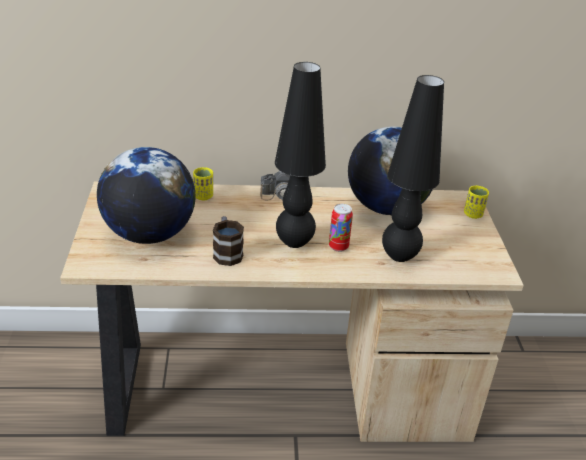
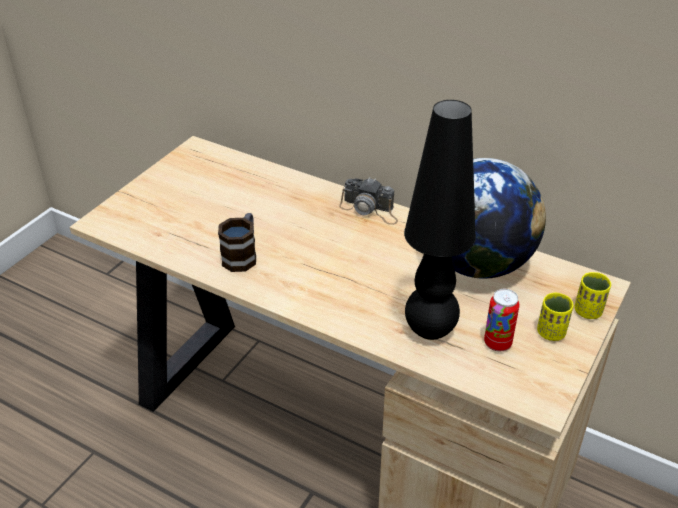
camera: 35 degrees right, 5 degrees up
(149, 235) = (187, 209): globe -> none
(203, 196) = (281, 184): yellow cup -> yellow cup (551, 333)
(294, 242) = (324, 269): black table lamp -> none
(338, 247) = (368, 292): can -> can (497, 343)

